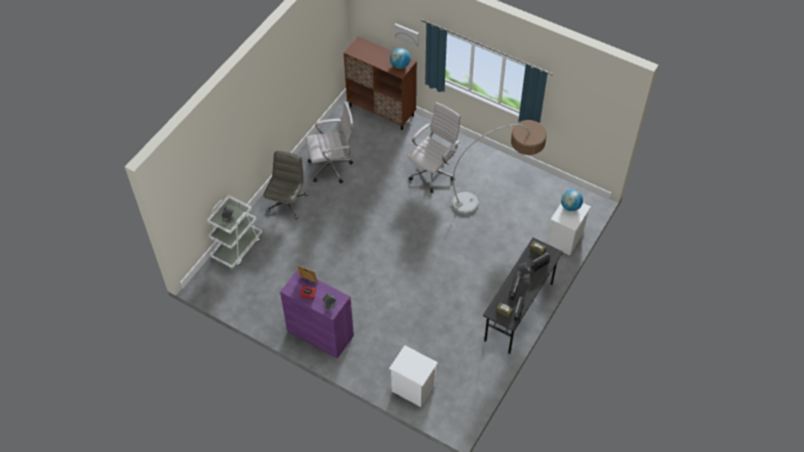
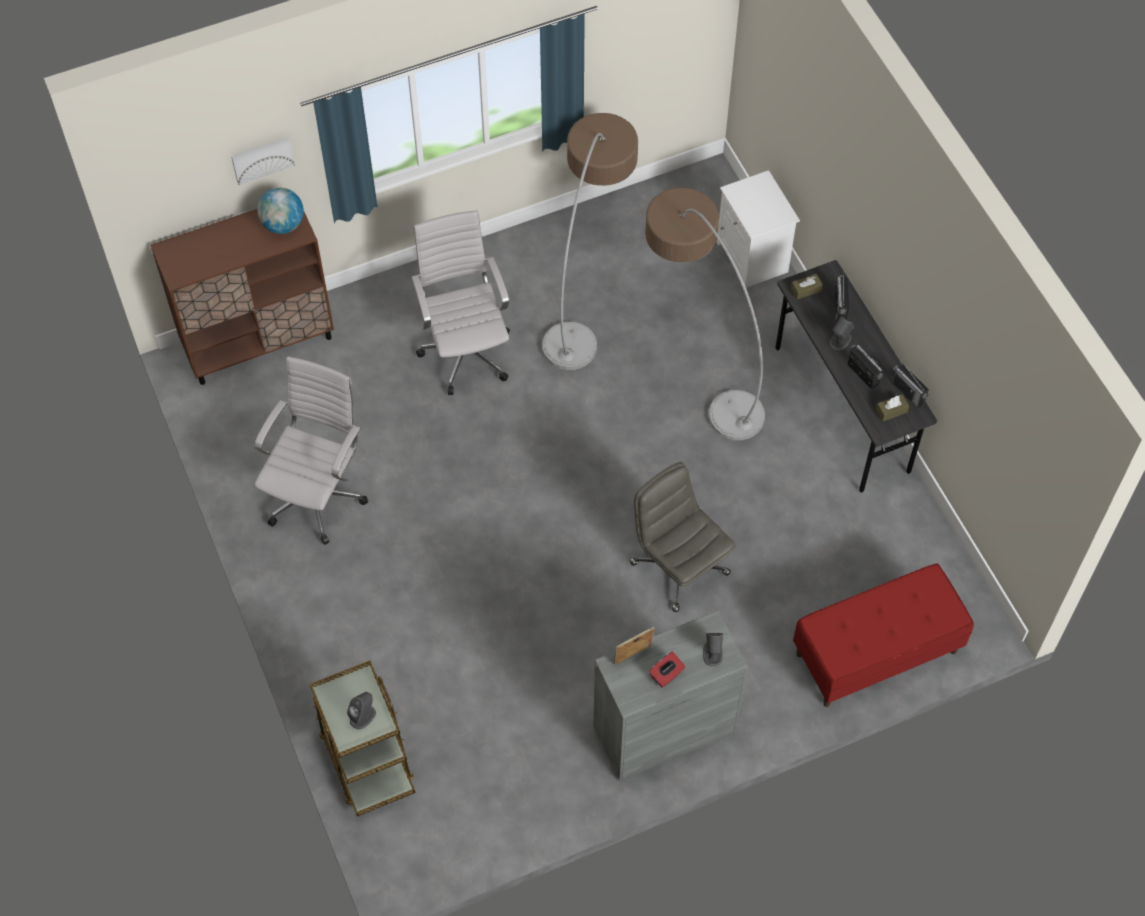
camera: 55 degrees left, 5 degrees up
(237, 247) = (366, 759): white cart -> brown cart
(287, 203) = (335, 616): grey office chair -> grey office chair (678, 567)
(320, 333) = (664, 729): purple cabinet -> grey cabinet
(412, 388) = (876, 653): white nightstand -> red bench
(498, 249) = (699, 359): none -> floor lamp
(570, 206) = (748, 196): globe -> none

